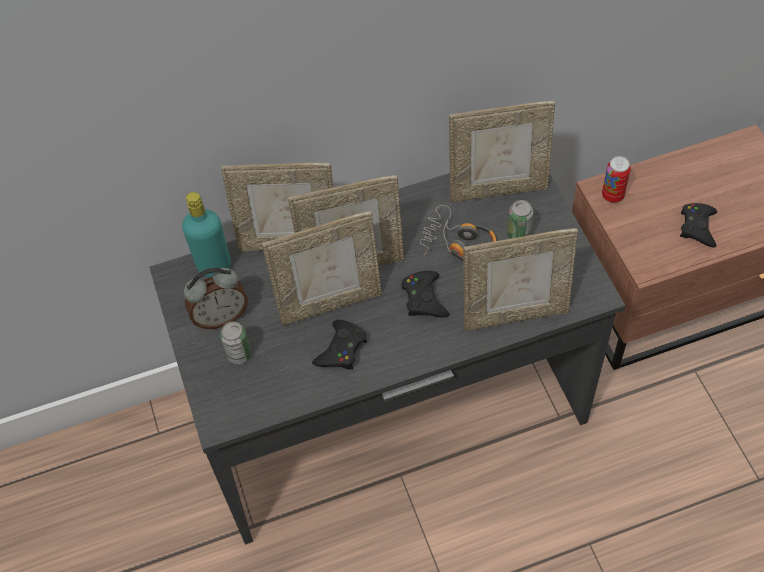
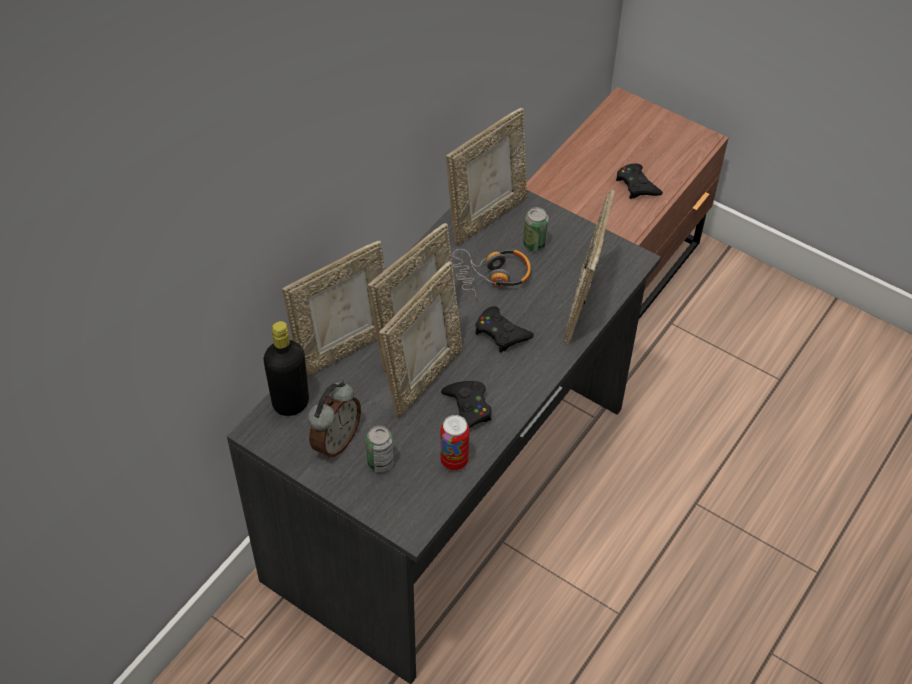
camera: 40 degrees left, 5 degrees down
(214, 266) = (290, 403): turquoise bottle -> black bottle
(515, 313) = (583, 306): picture frame -> picture frame turned 150 degrees clockwise
(612, 195) = (552, 192): can -> can (454, 461)

